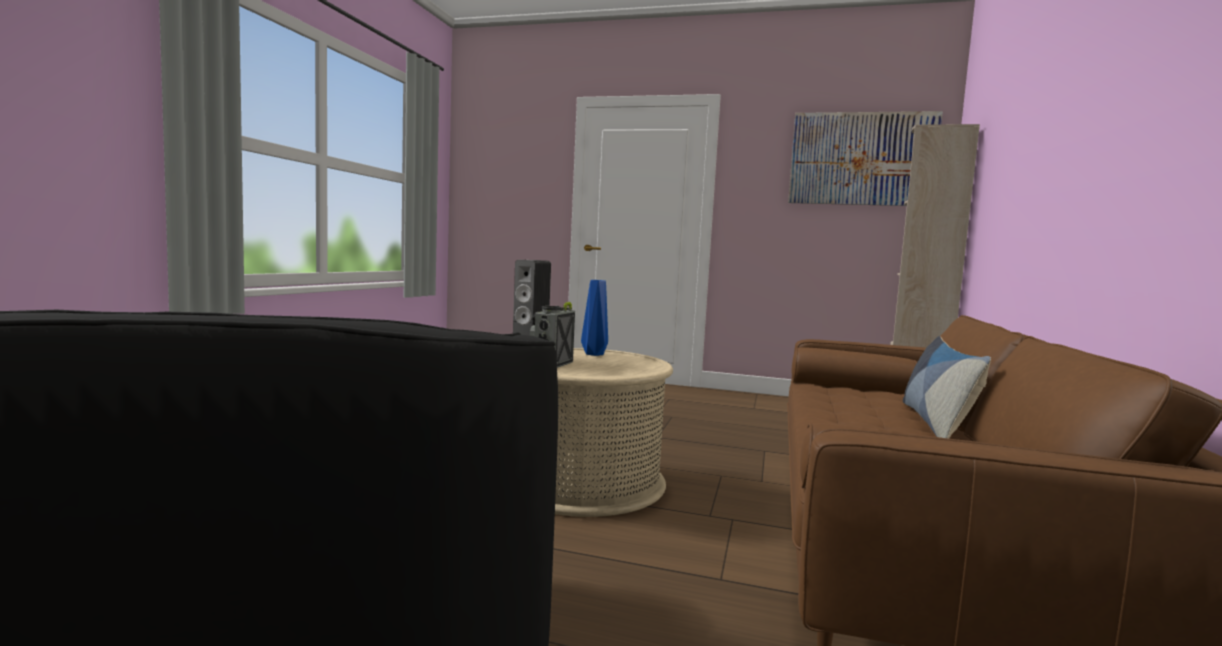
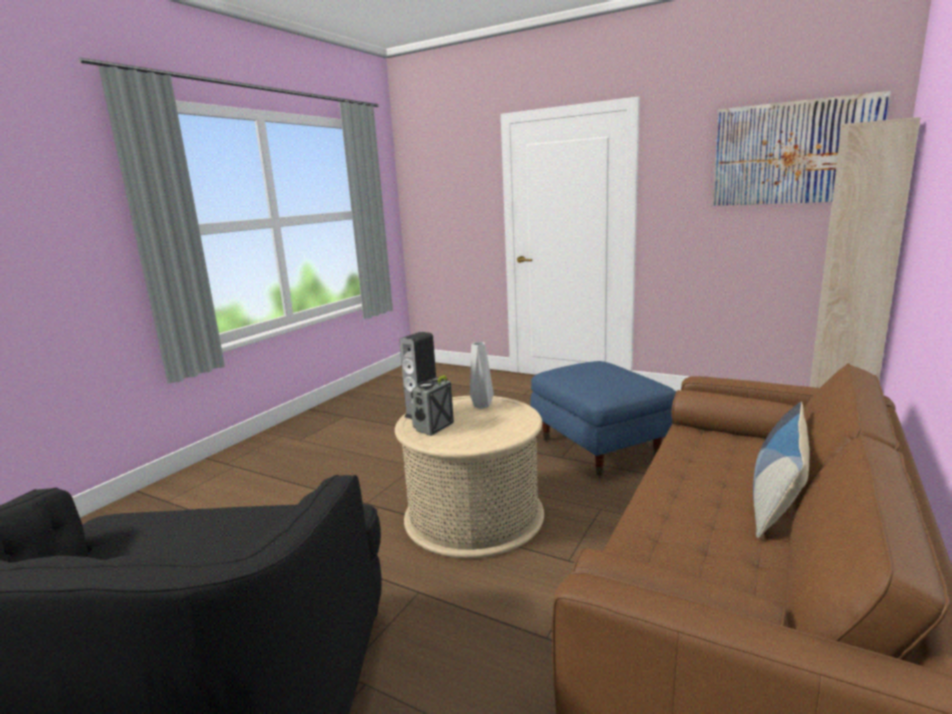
camera: 15 degrees right, 10 degrees up
(595, 354) = (482, 406): blue vase -> grey vase
(695, 431) = (600, 449): none -> blue ottoman

